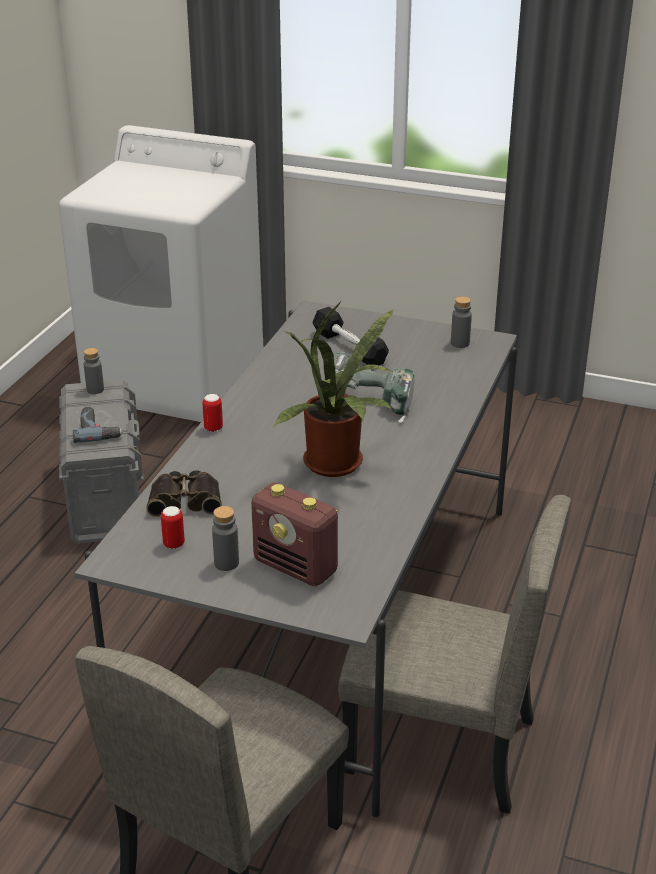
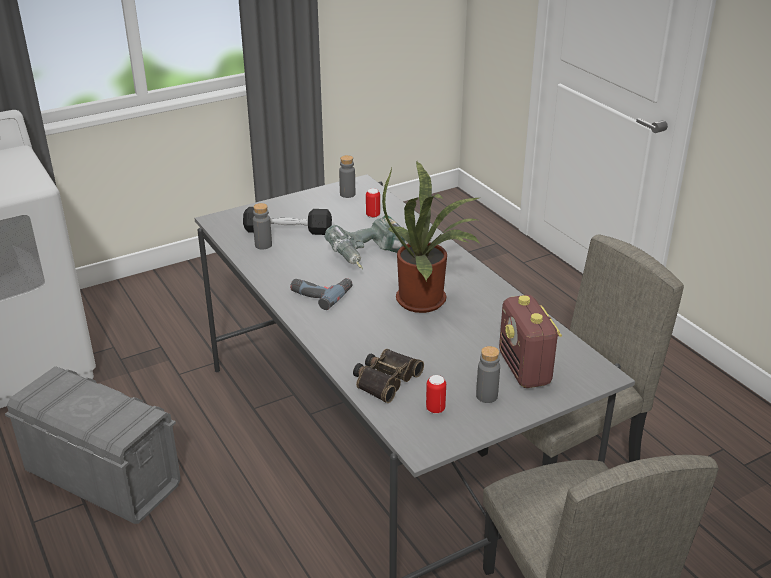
camera: 50 degrees left, 0 degrees up
(95, 390) = (46, 386): grey bottle -> grey bottle (263, 245)
(98, 430) = (106, 411): power drill -> power drill (321, 293)
(213, 428) = (307, 327): can -> can (373, 215)
(296, 567) = (525, 369): radio -> radio turned 90 degrees clockwise

